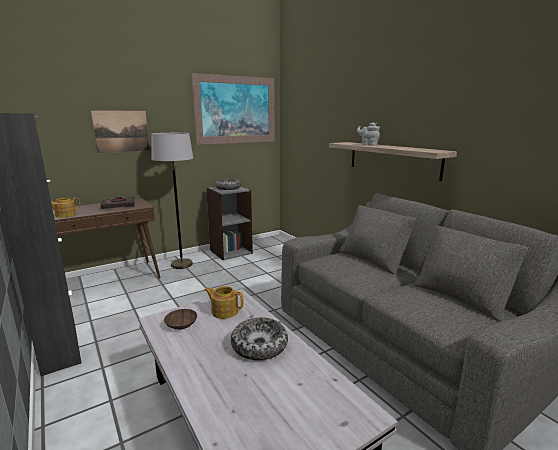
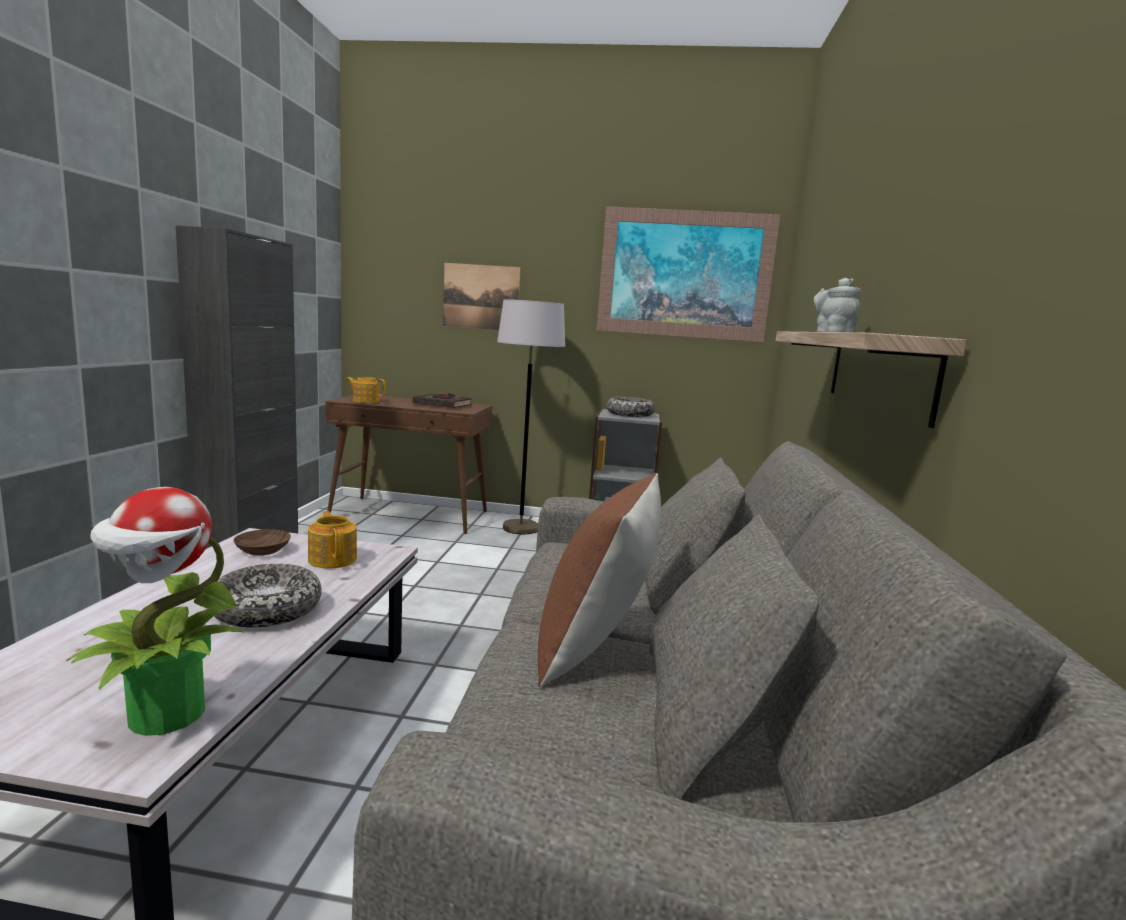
camera: 40 degrees right, 5 degrees down
(336, 400) = (165, 716): none -> potted plant
(410, 292) = (595, 649): none -> brown pillow

